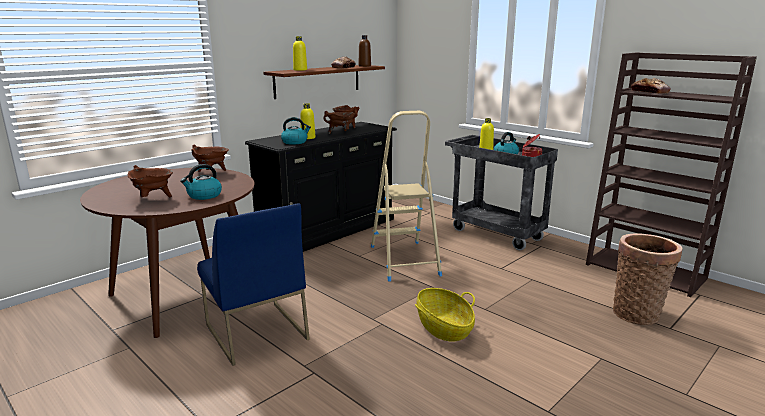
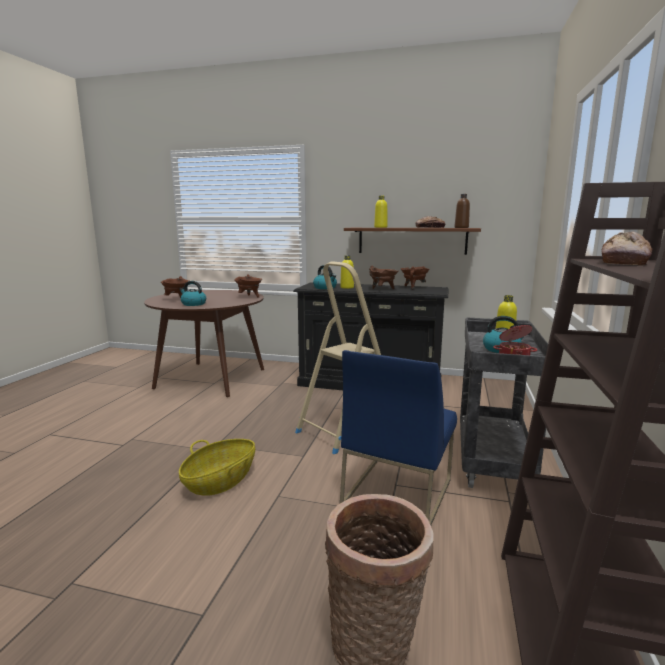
camera: 60 degrees right, 5 degrees down
(255, 332) = (173, 410): blue chair -> blue chair (396, 492)

